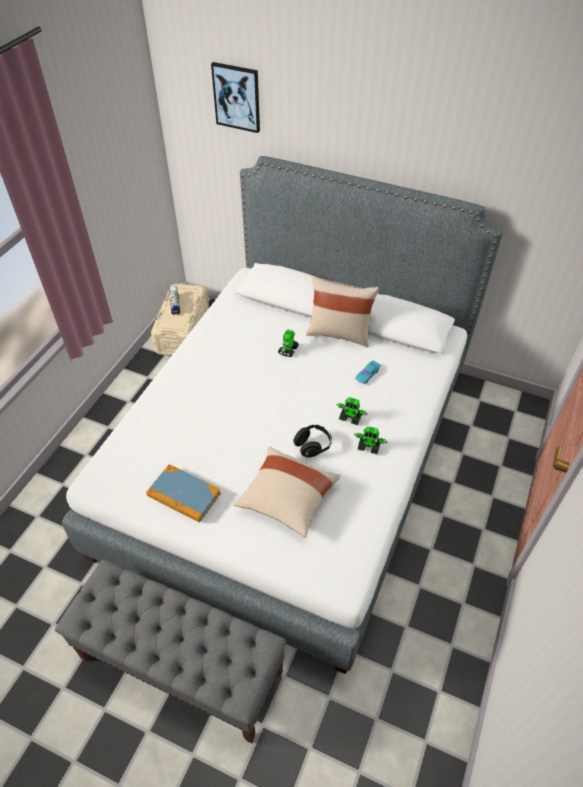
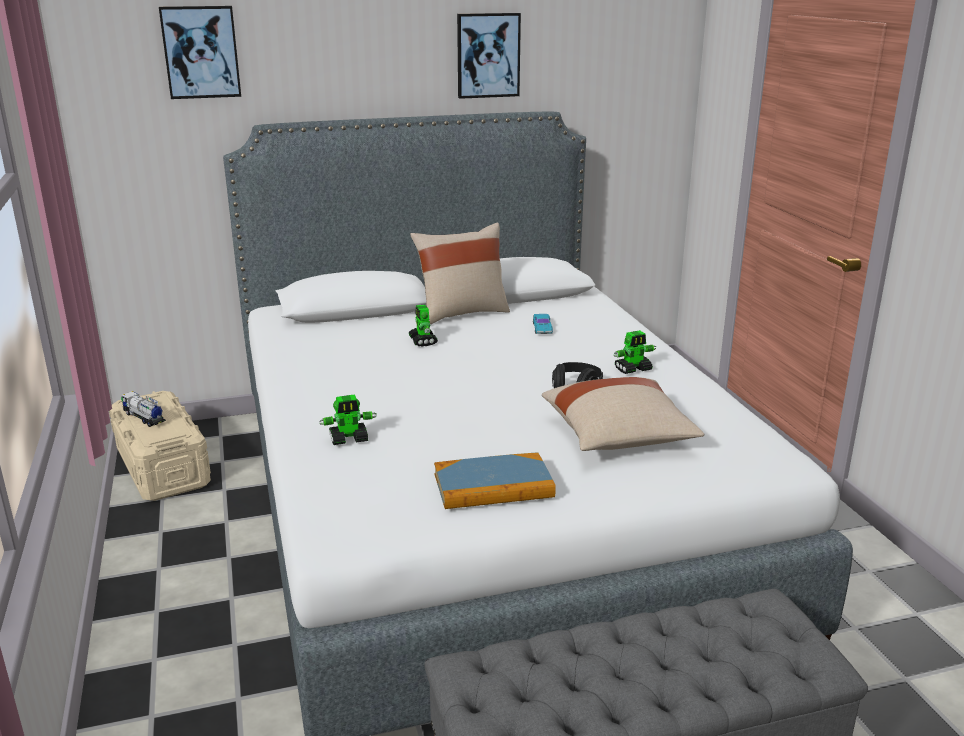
camera: 40 degrees left, 25 degrees down
(351, 417) = (579, 359): toy robot -> toy robot (349, 439)
(440, 146) = (488, 55): none -> picture

